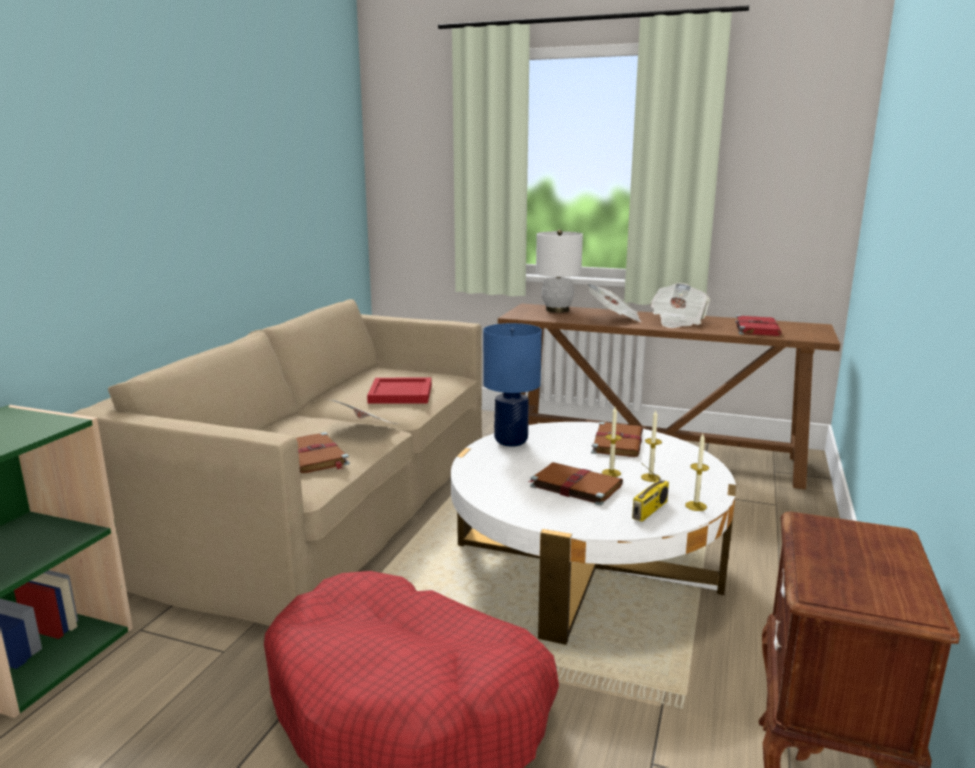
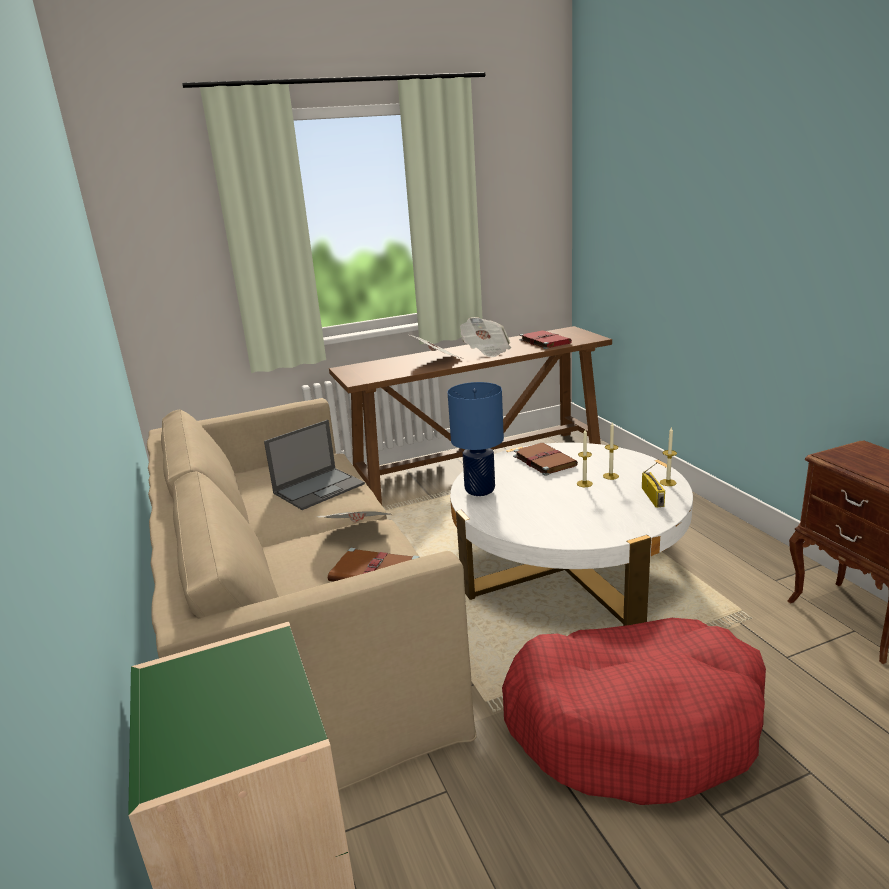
camera: 40 degrees left, 5 degrees up
(401, 393) = (319, 488): red tray -> laptop
(557, 310) = (376, 365): white table lamp -> none
(574, 485) = (583, 503): brown book -> none

